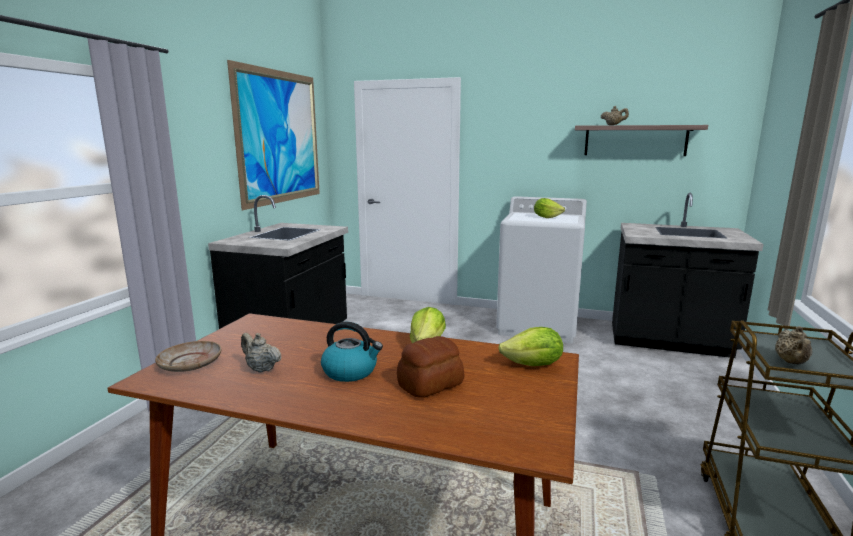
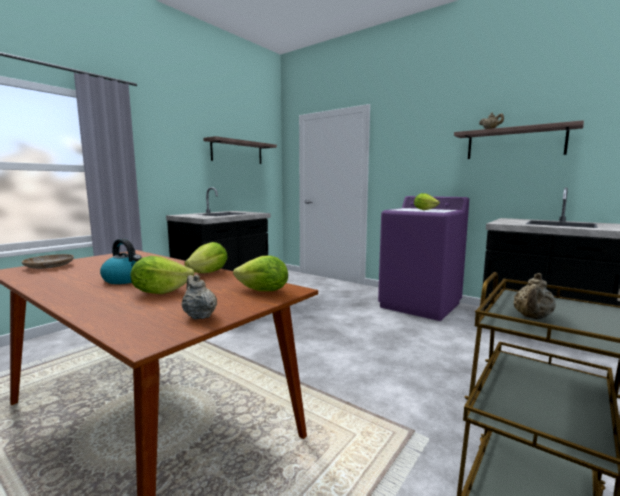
camera: 20 degrees right, 5 degrees down
(261, 369) = (79, 272): beige teapot -> beige teapot (199, 316)
(280, 137) = (237, 152): picture -> shelf
(429, 384) = (160, 292): bread -> lettuce
(538, 326) = (420, 305): white washing machine -> purple washing machine

